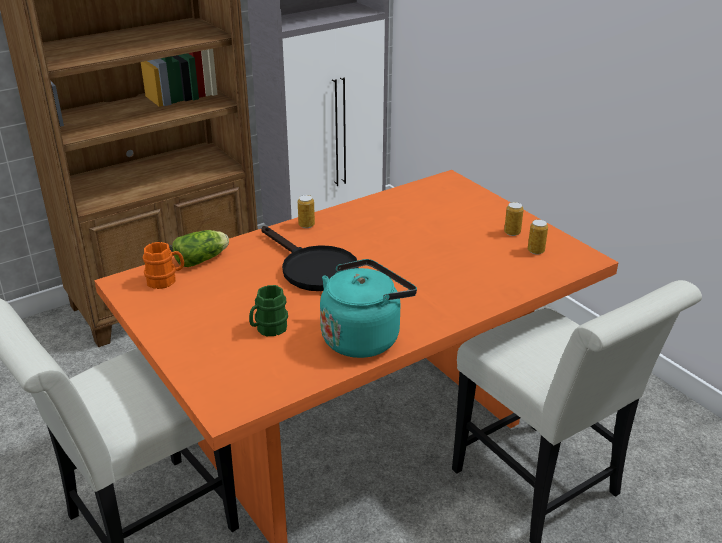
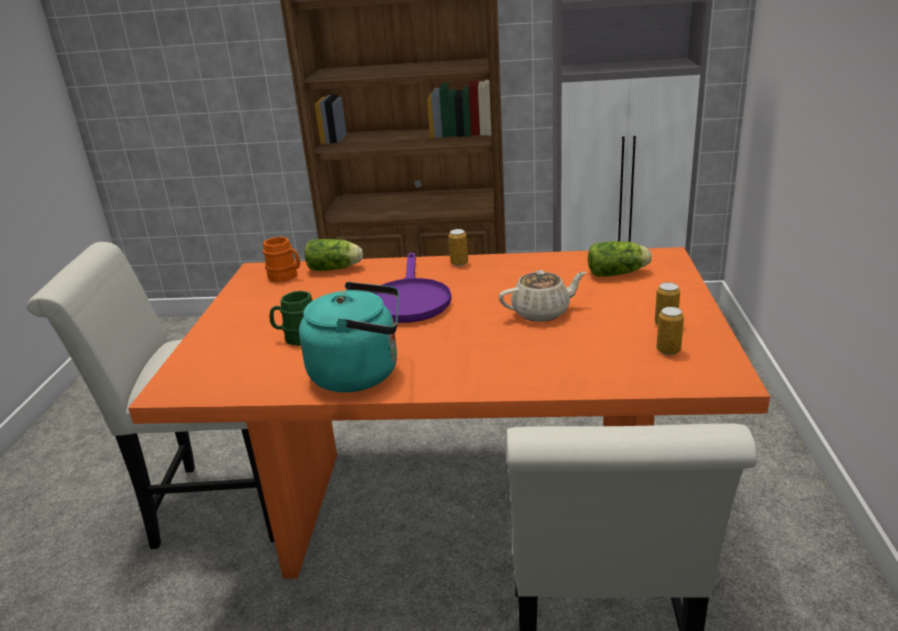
camera: 40 degrees right, 5 degrees down
(312, 268) = (409, 300): black frying pan -> purple frying pan
(425, 248) = (542, 312): none -> beige teapot
(436, 202) = (619, 273): none -> lettuce

